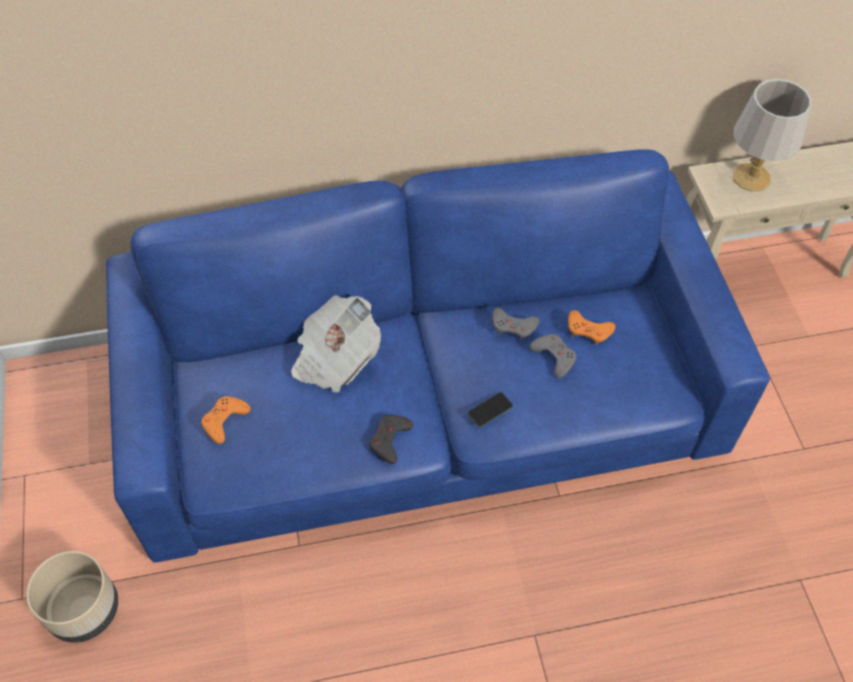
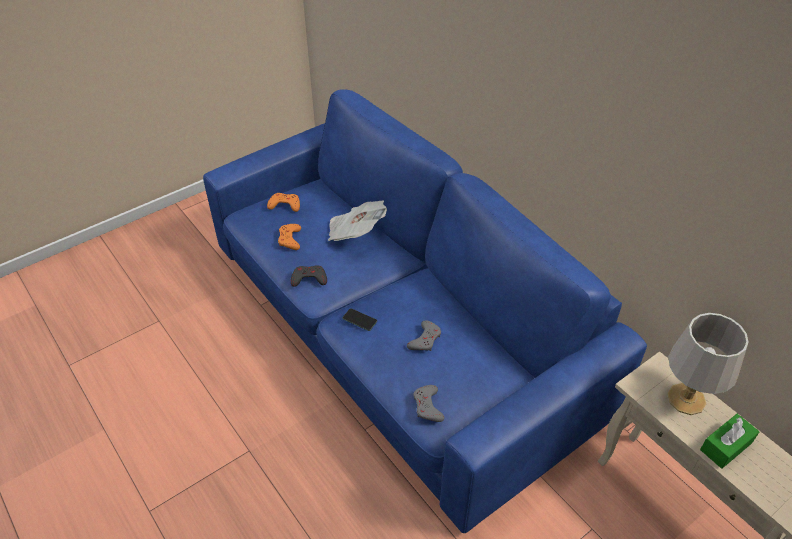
camera: 65 degrees right, 10 degrees down
(85, 610) = (183, 235): beige planter -> none
(513, 326) = (439, 311): grey game controller -> grey game controller (428, 406)
(589, 330) = (463, 353): orange game controller -> orange game controller (290, 239)
(811, 179) = (726, 446): none -> green tissue box

